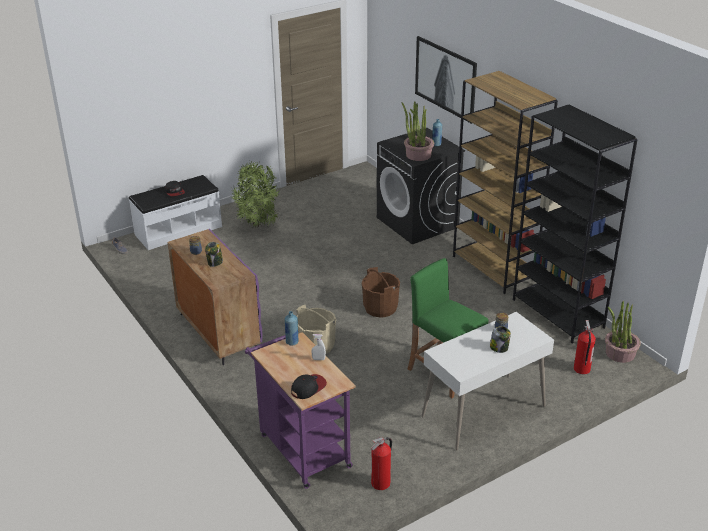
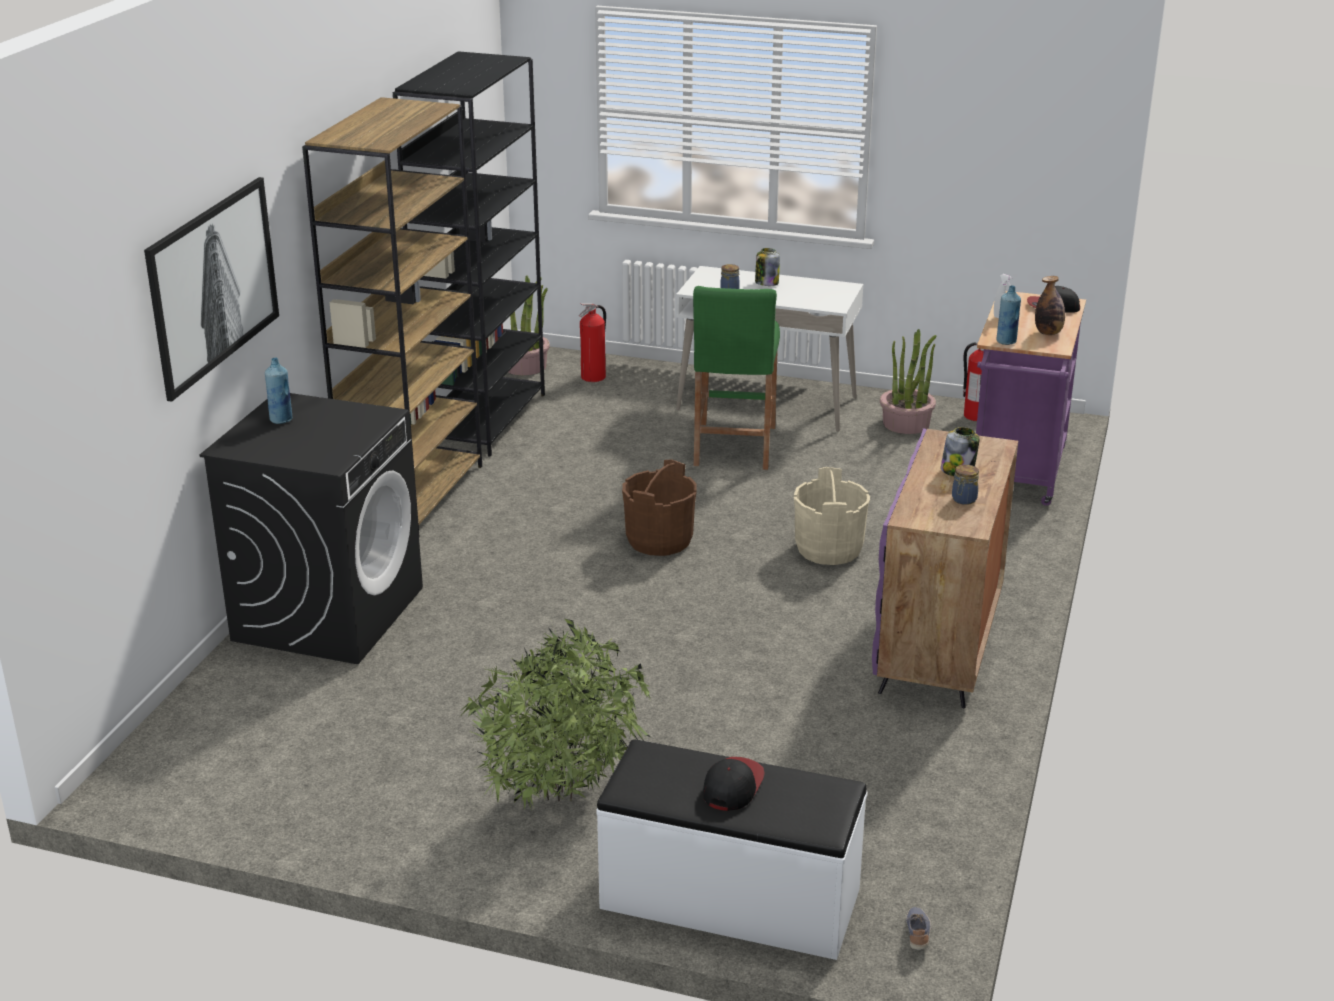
camera: 130 degrees left, 5 degrees down
(282, 362) = (1048, 333): none -> bottle
(418, 155) = (353, 420): potted plant -> potted plant (906, 424)

